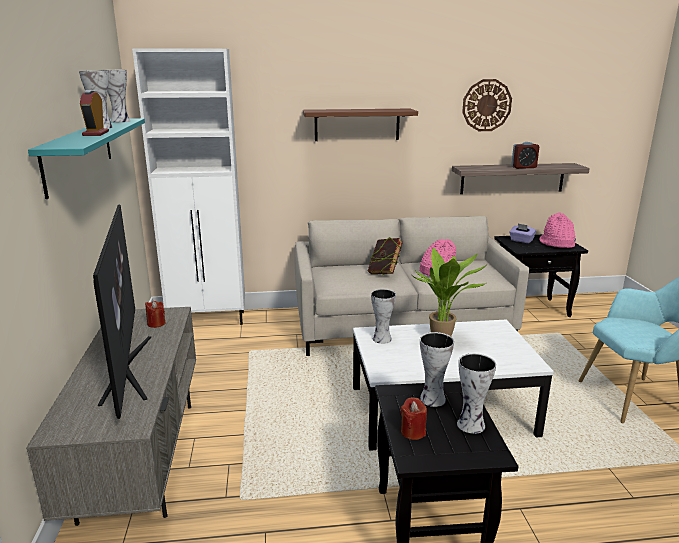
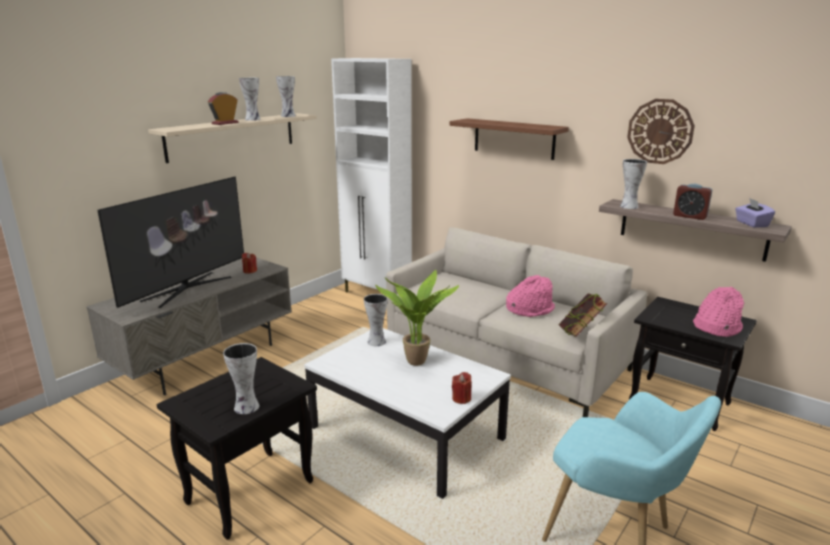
camera: 45 degrees right, 0 degrees up
(79, 153) = (232, 136): turquoise shelf -> beige shelf
(384, 273) = (479, 294): book -> book (579, 334)
(413, 432) = (211, 390): red candle -> red candle (461, 398)
(431, 399) = (266, 381): vase -> vase (628, 206)
(521, 240) = (677, 310): purple tissue box -> purple tissue box (751, 224)

